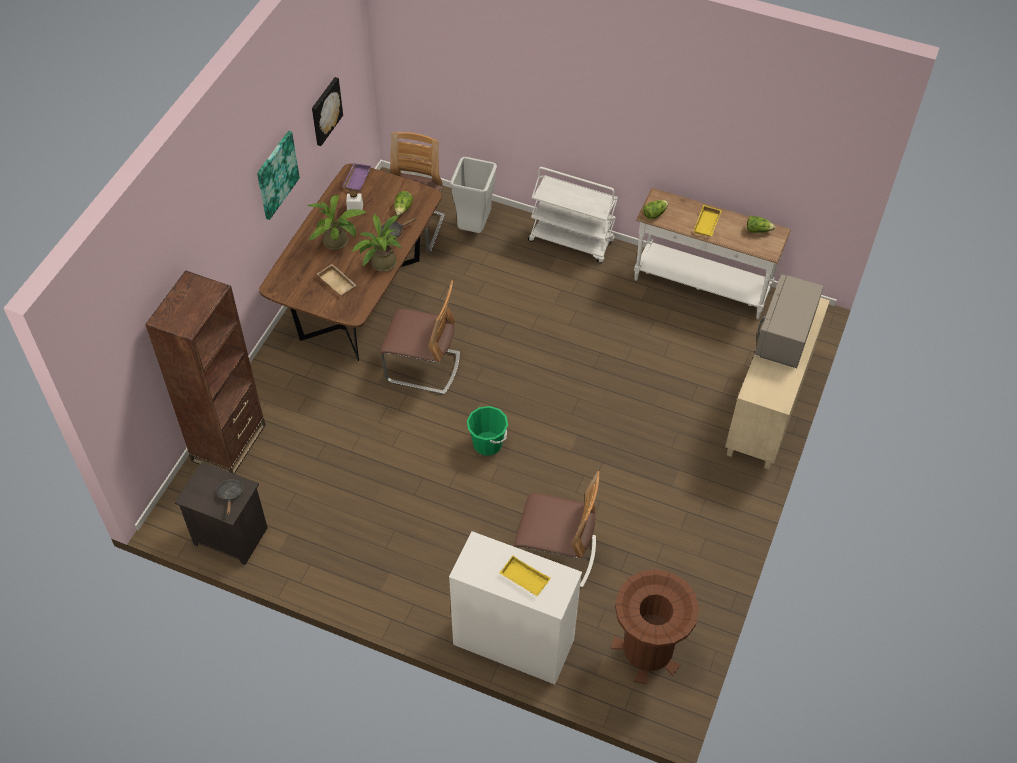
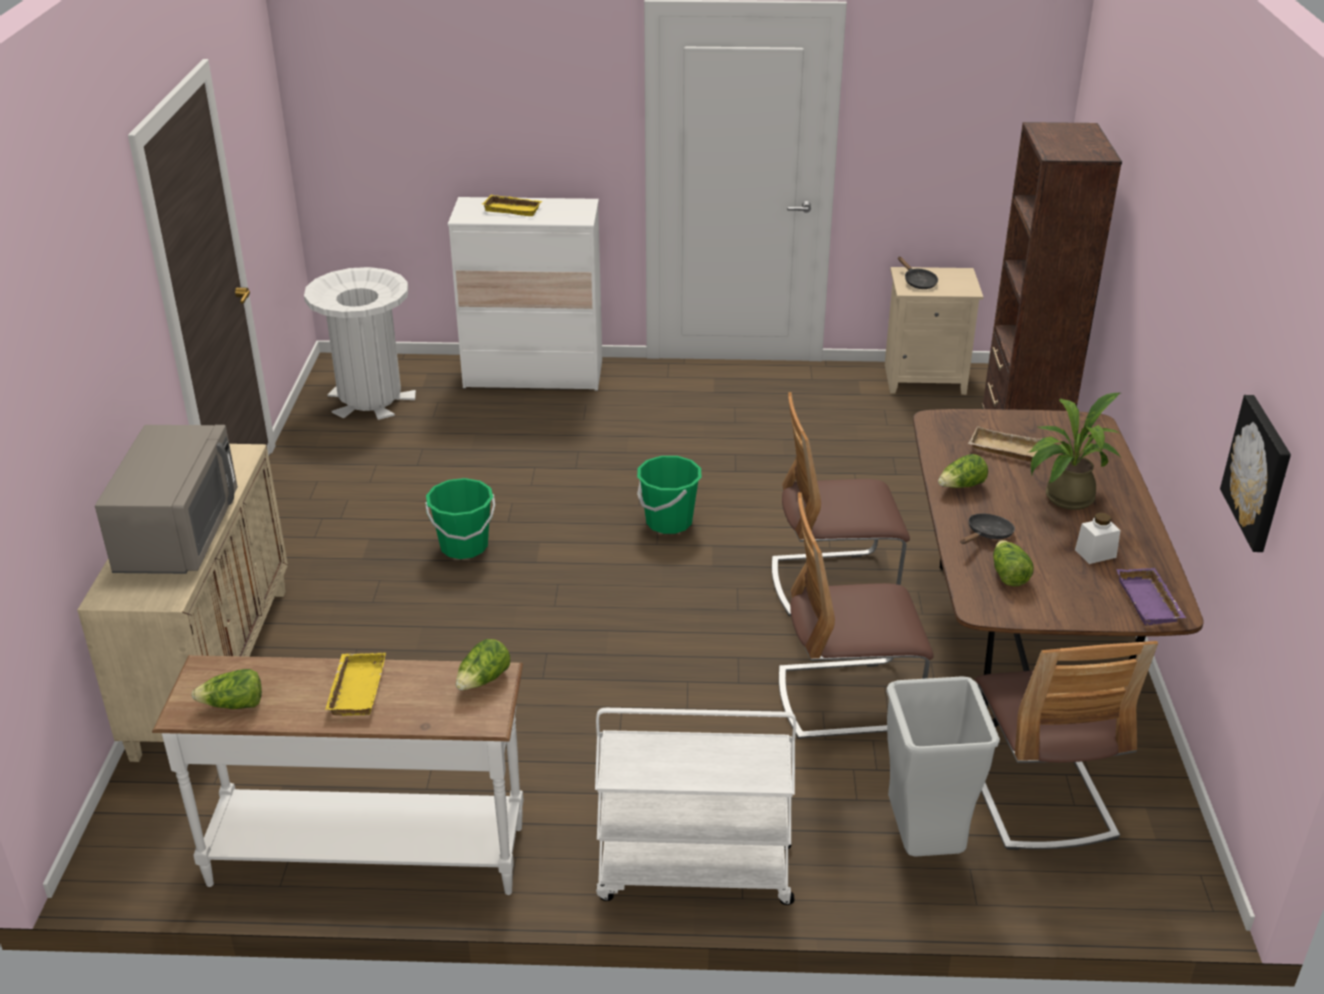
camera: 160 degrees right, 20 degrees down
(229, 537) = (926, 378): black nightstand -> beige nightstand
(276, 174) = (1197, 356): picture -> none
(380, 264) = (961, 486): potted plant -> lettuce
(556, 554) = (514, 444): chair -> chair (846, 699)
(616, 461) = (464, 546): none -> green bucket
(647, 650) = (370, 398): brown trash can -> white trash can

